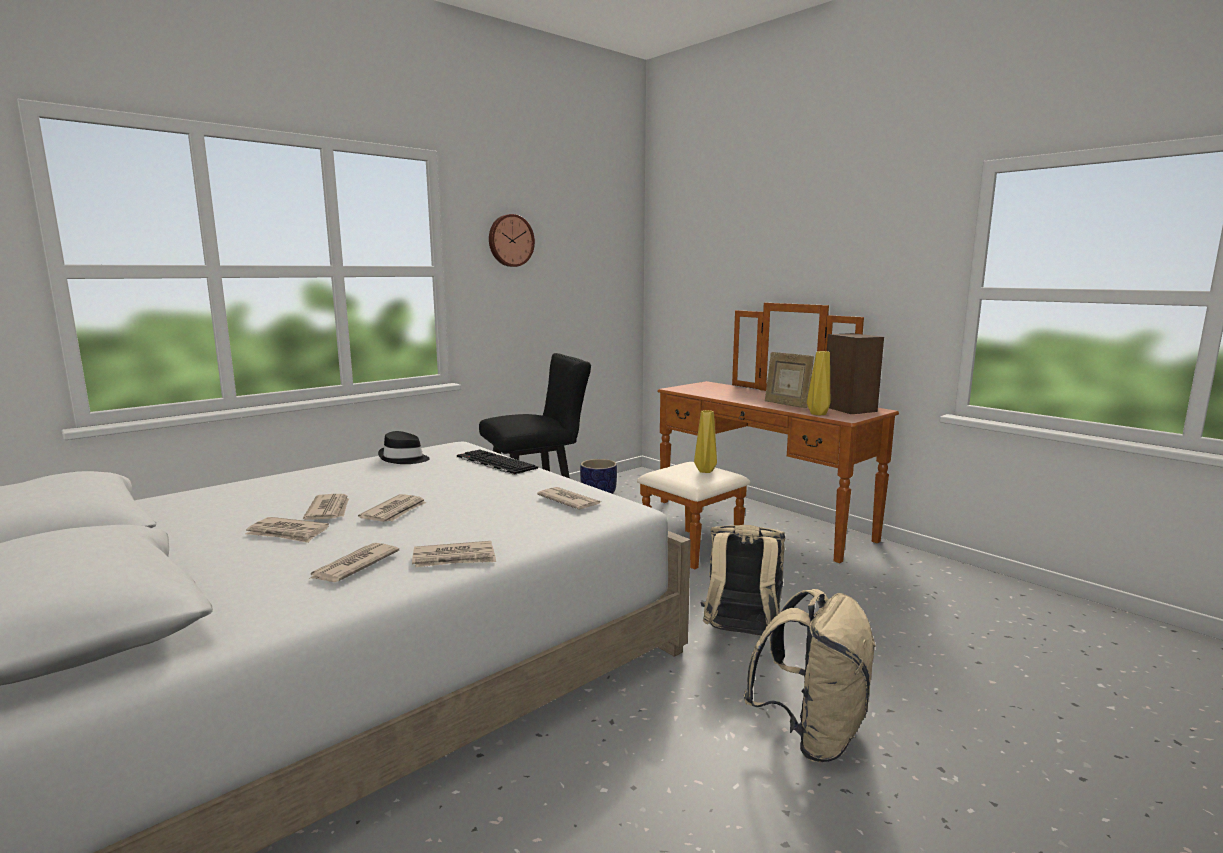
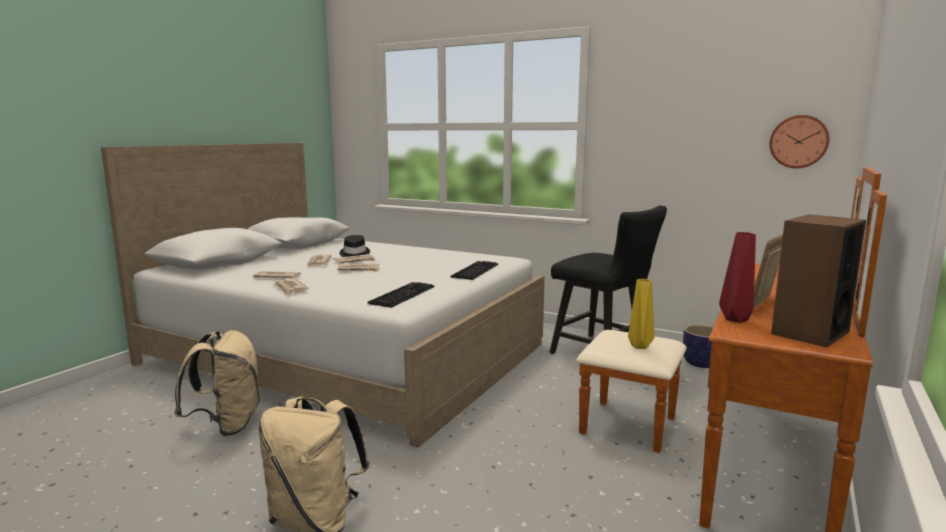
camera: 70 degrees right, 0 degrees up
(404, 459) = (461, 255): black hat -> black hat (354, 254)
(510, 240) = (657, 96): wall clock -> wall clock (798, 141)
(569, 501) = (402, 294): newspaper -> keyboard
(741, 635) = (462, 471): beige backpack -> beige backpack (227, 425)
(818, 413) = (737, 319): yellow vase -> red vase

